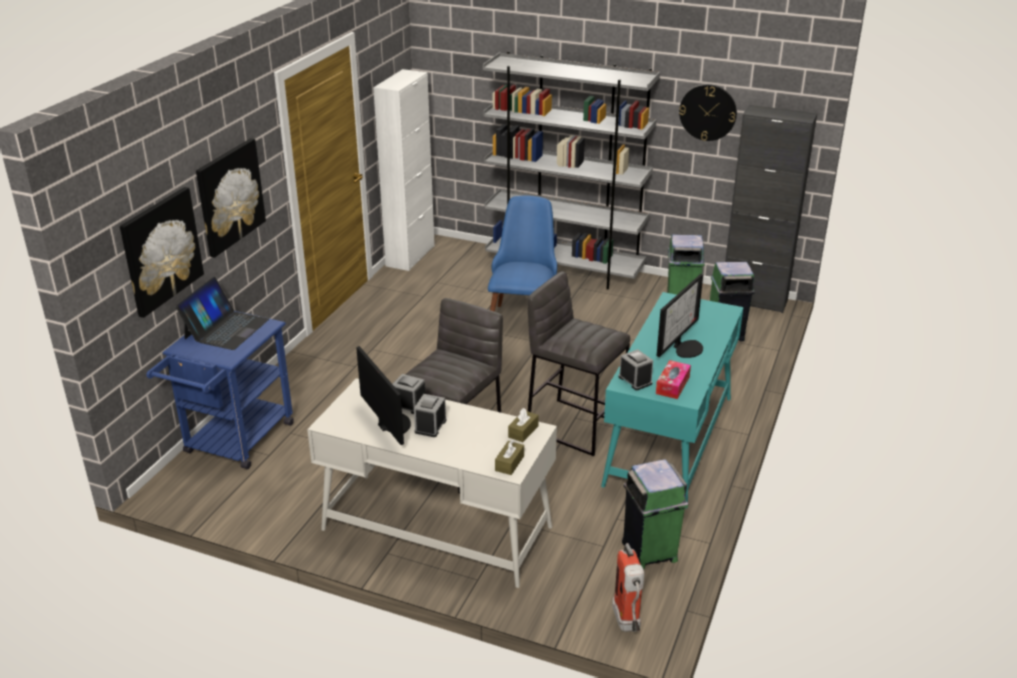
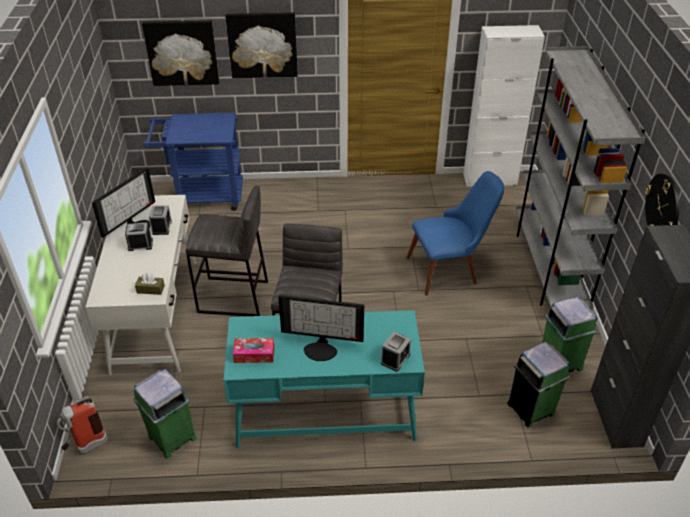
camera: 65 degrees right, 10 degrees up
(226, 329) = (209, 124): laptop -> none
(509, 463) = (108, 294): brown tissue box -> none
(635, 380) = (250, 330): alarm clock -> alarm clock (395, 359)

